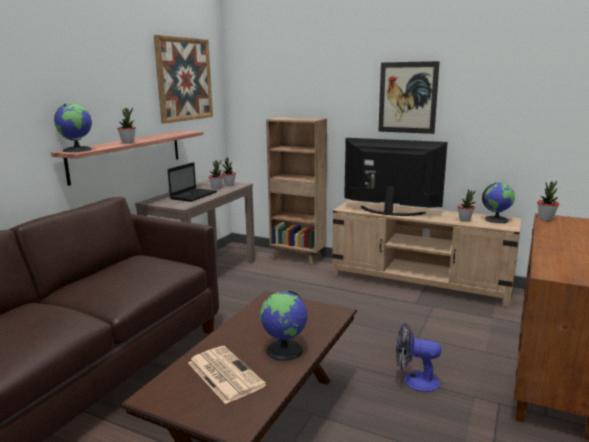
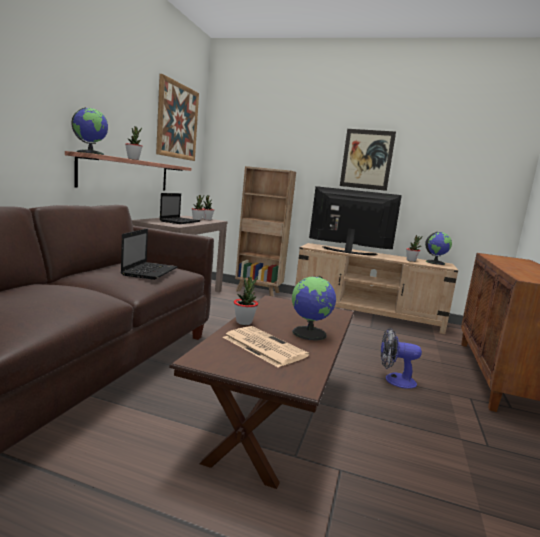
camera: 10 degrees left, 5 degrees down
(141, 275) = (150, 271): none -> laptop
(545, 219) = (488, 255): potted plant -> potted plant (244, 322)

